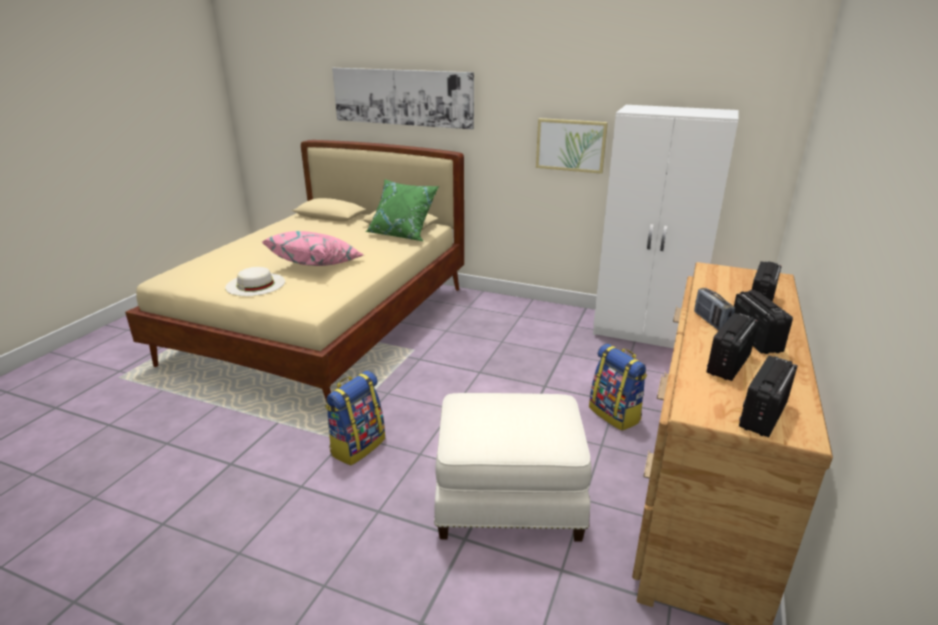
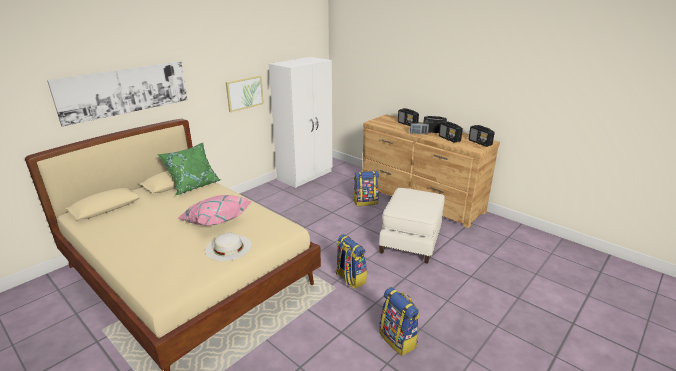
camera: 70 degrees left, 0 degrees up
(213, 528) = (398, 339): none -> backpack

